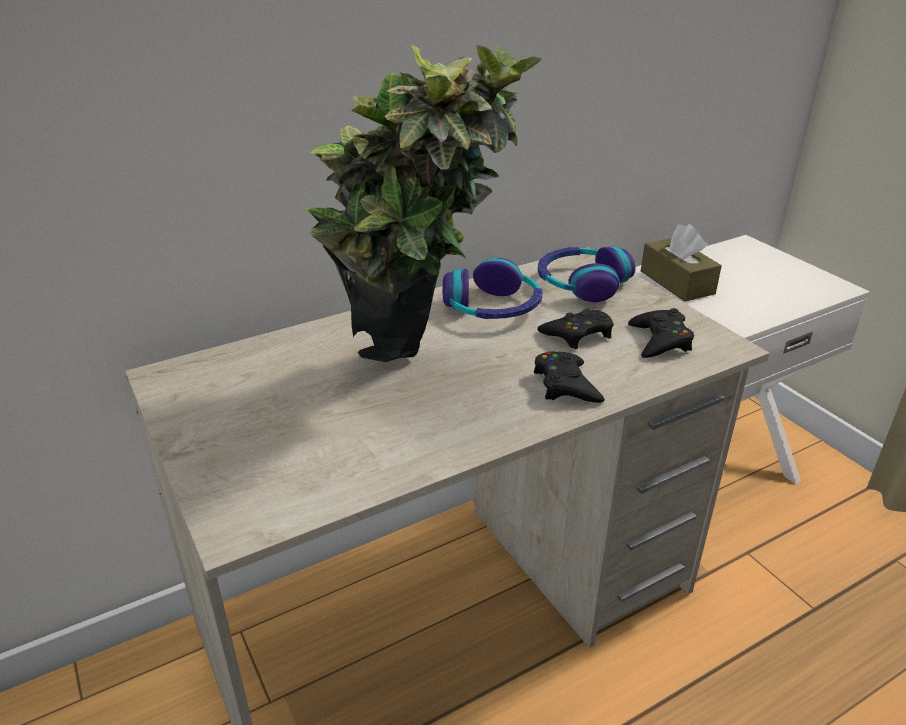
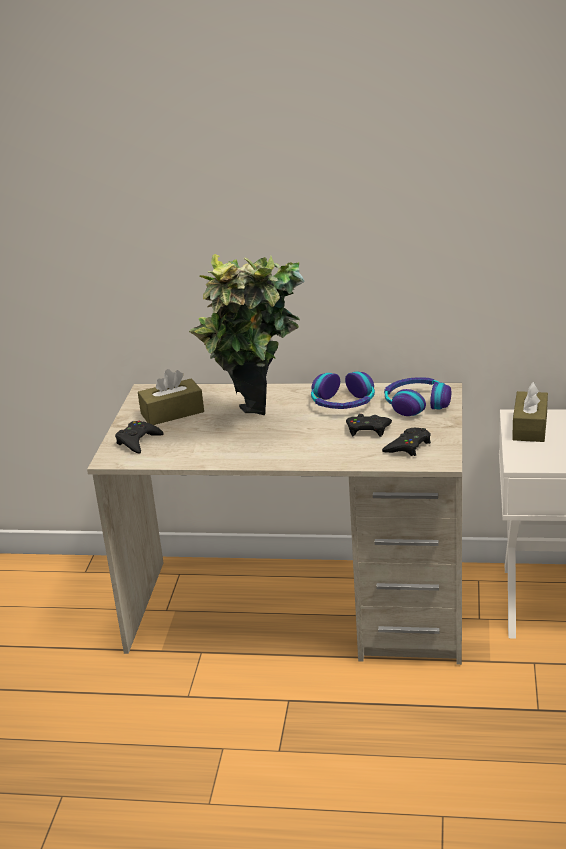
camera: 40 degrees right, 5 degrees down
(255, 399) = (172, 413): none -> brown tissue box
(566, 385) = (321, 451): black game controller -> black game controller (138, 441)

